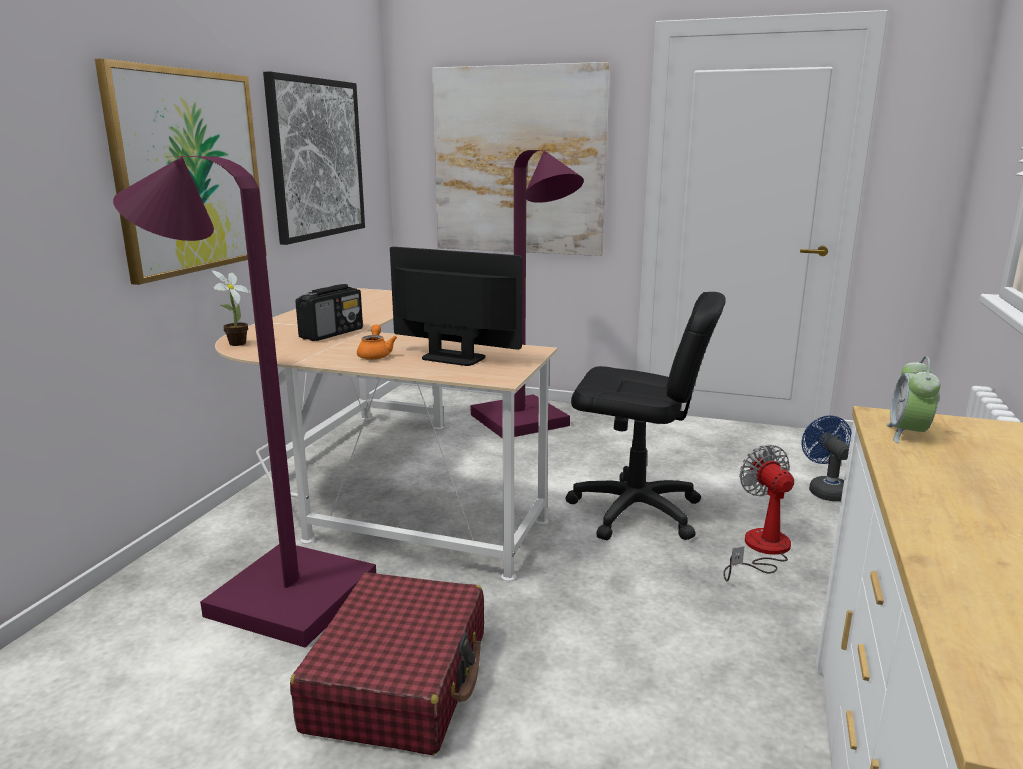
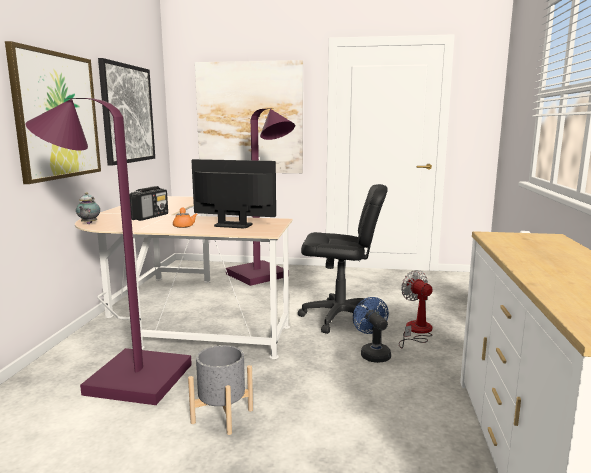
camera: 10 degrees left, 5 degrees down
(235, 344) = (88, 224): potted plant -> teapot
(399, 680) = (222, 416): red suitcase -> grey planter
(825, 490) = (444, 300): blue fan -> blue fan (373, 353)
(907, 434) = (504, 240): alarm clock -> none

